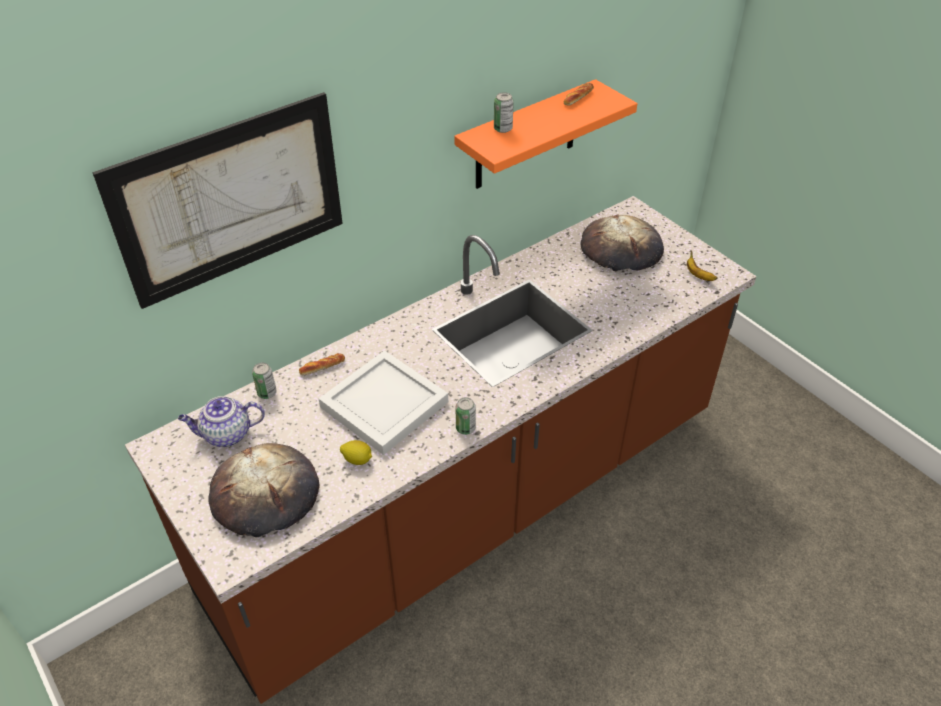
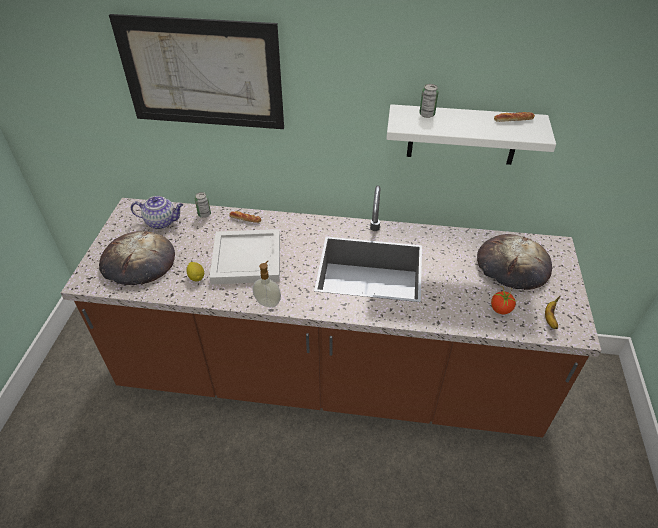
camera: 45 degrees right, 0 degrees up
(226, 435) = (162, 222): teapot -> teapot turned 150 degrees clockwise
(465, 428) = (268, 302): can -> soap dispenser
(526, 136) = (463, 135): orange shelf -> white shelf
(657, 292) = (500, 309): none -> tomato

